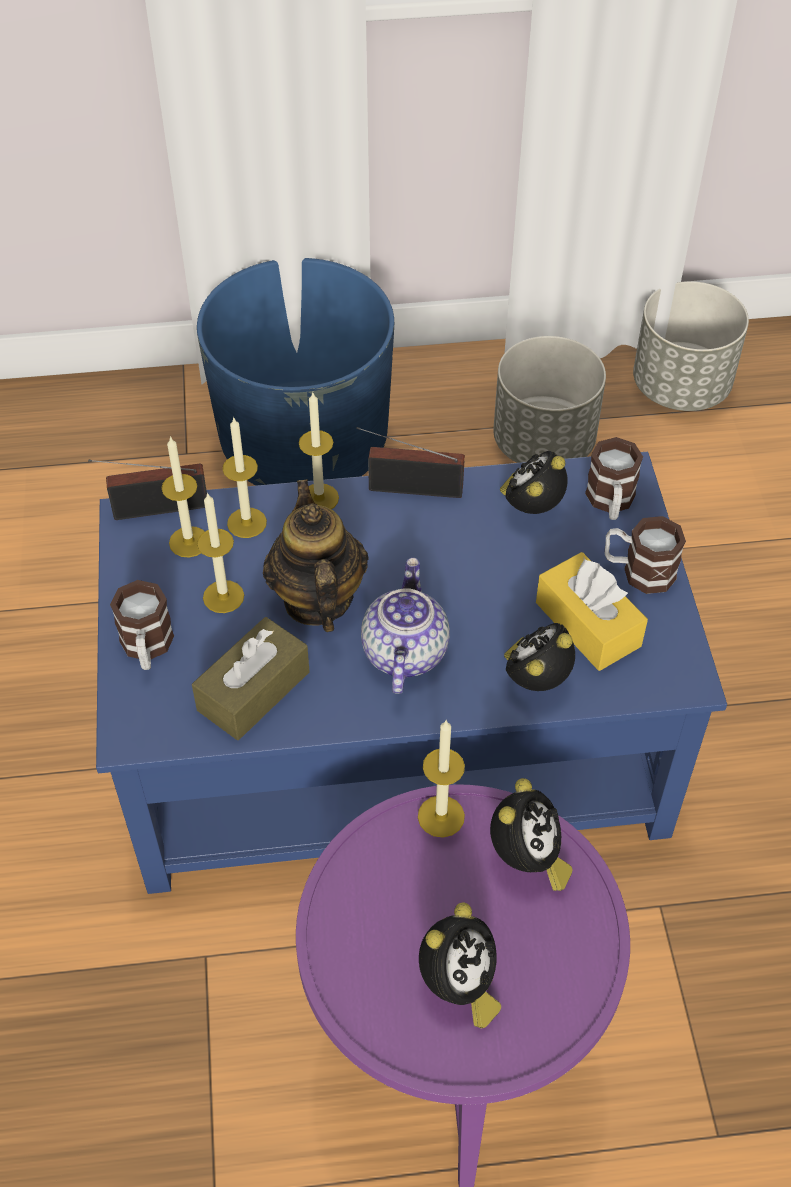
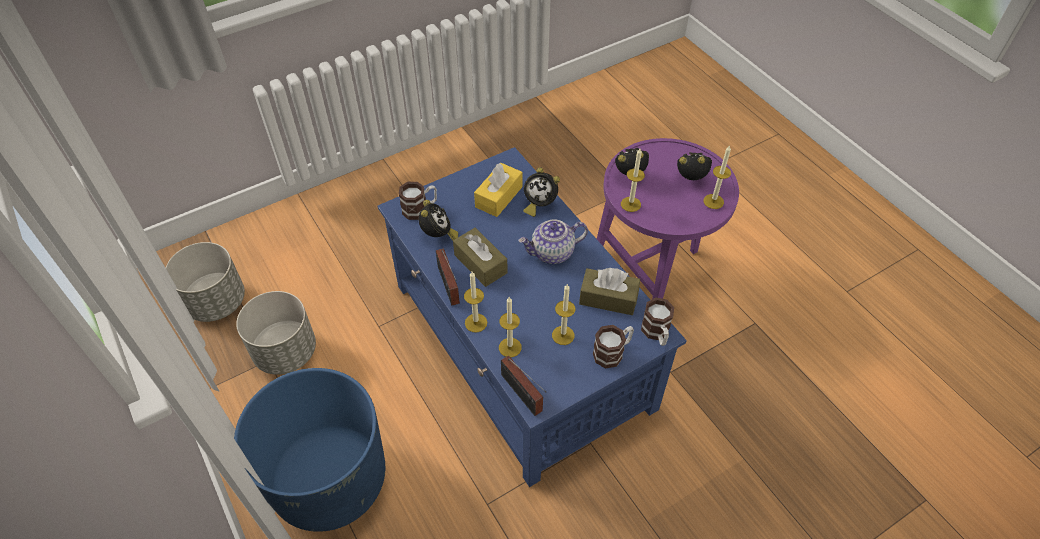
camera: 115 degrees left, 0 degrees up
(189, 542) = (537, 367): candle -> candle (713, 201)
(317, 599) = (542, 296): teapot -> none
(436, 543) = (480, 264): none -> brown tissue box
(531, 508) = (438, 236): alarm clock -> alarm clock turned 105 degrees counterclockwise
(638, 571) = (458, 189): mug -> mug (657, 333)

